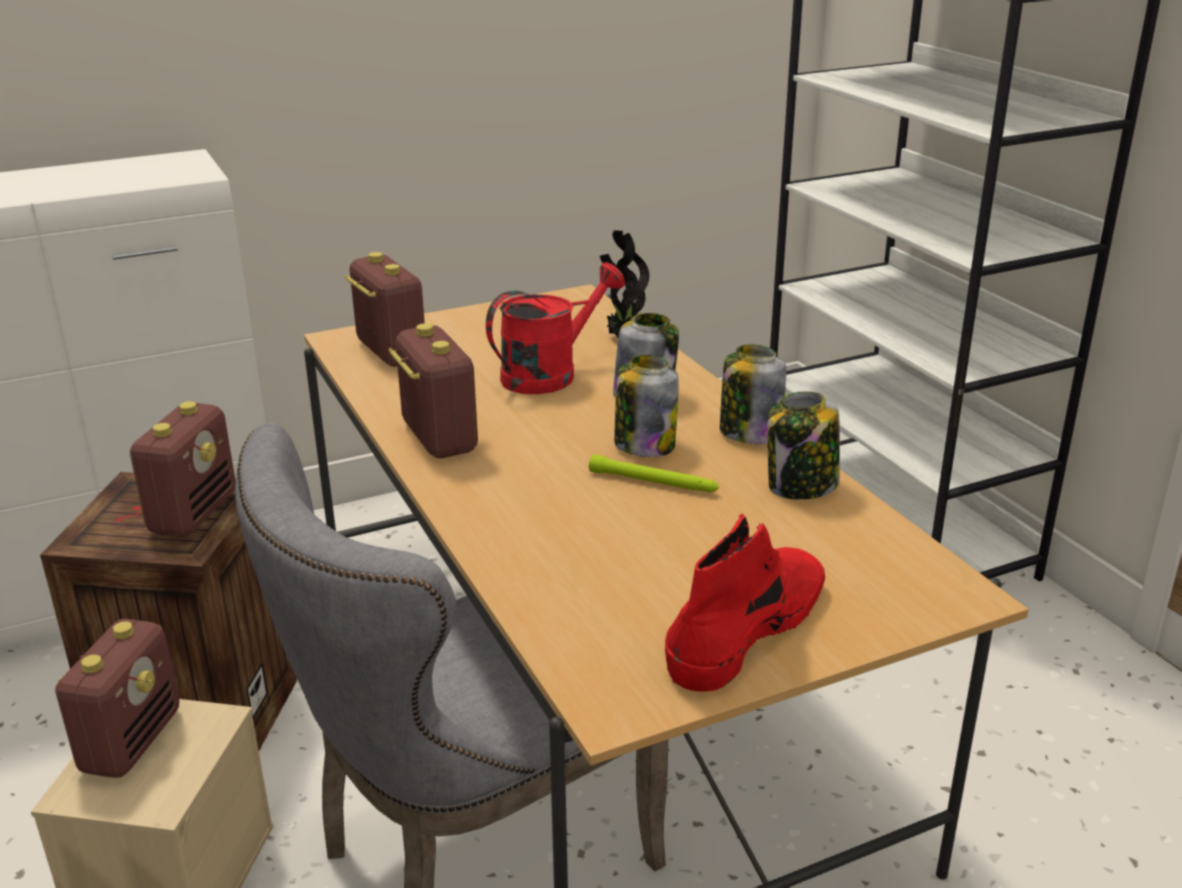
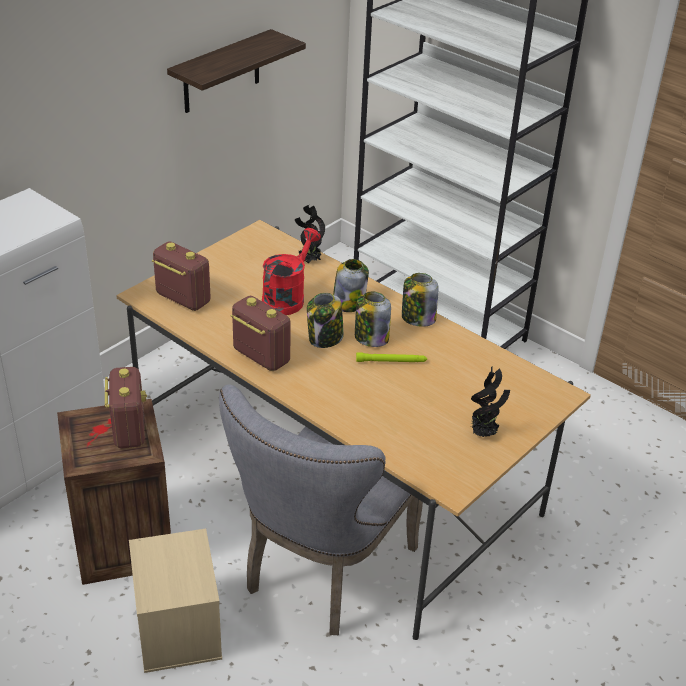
camera: 25 degrees left, 10 degrees up
(131, 741) = (157, 564): radio -> none
(575, 57) = (221, 72): none -> shelf
(748, 628) = (484, 434): red boot -> potted plant
(801, 486) = (461, 347): jar -> jar (325, 338)

